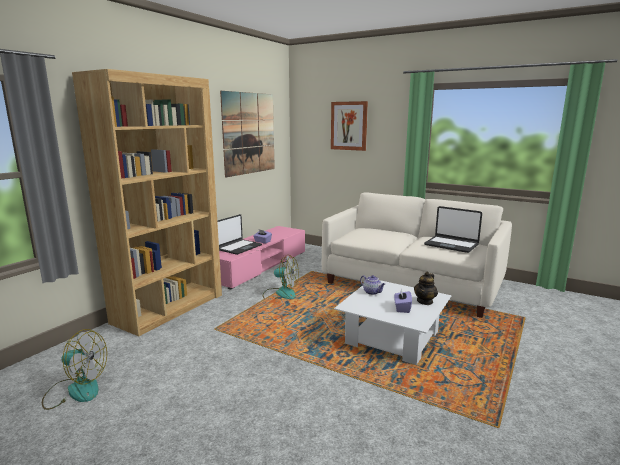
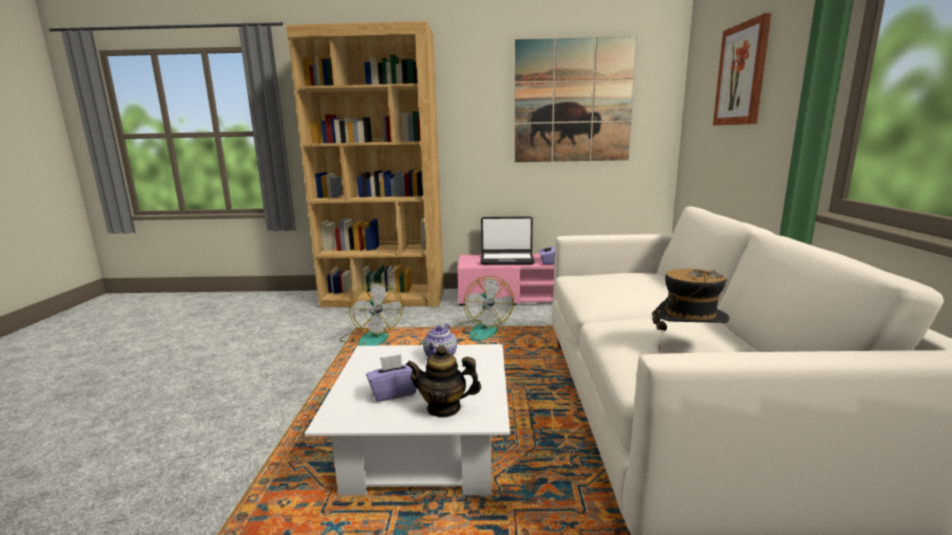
camera: 60 degrees right, 0 degrees up
(75, 390) = (221, 319): fan -> fan (371, 338)
(451, 245) = (687, 346): laptop -> hat

